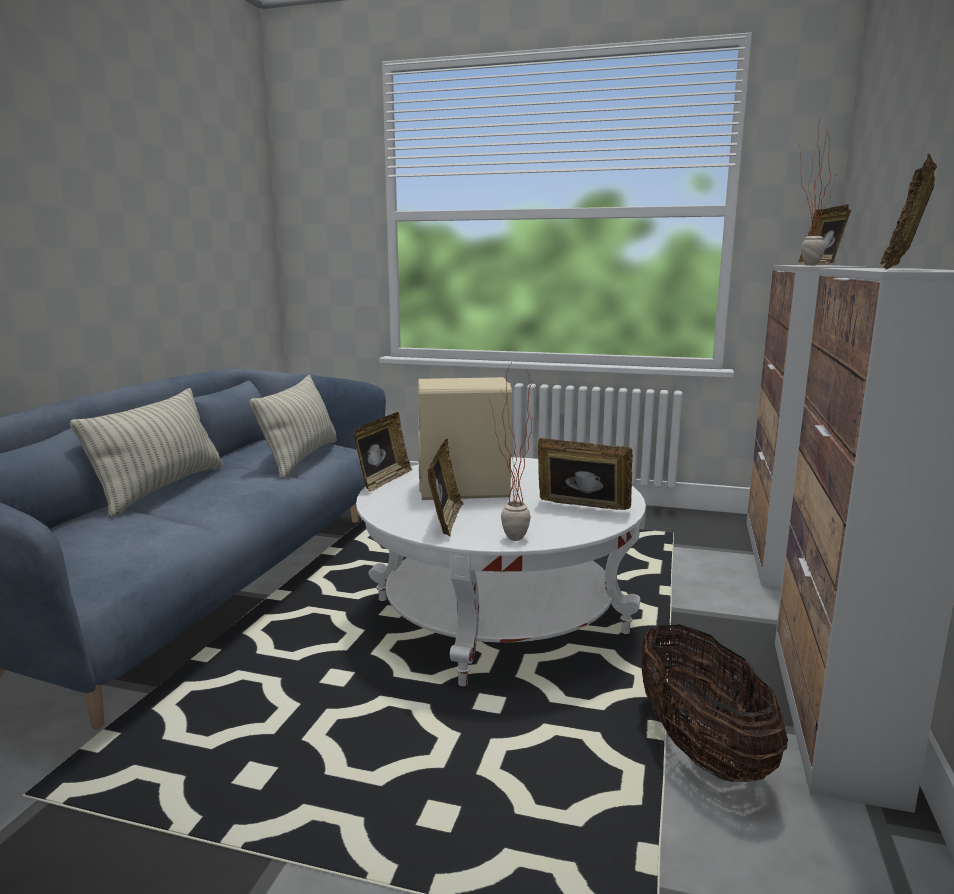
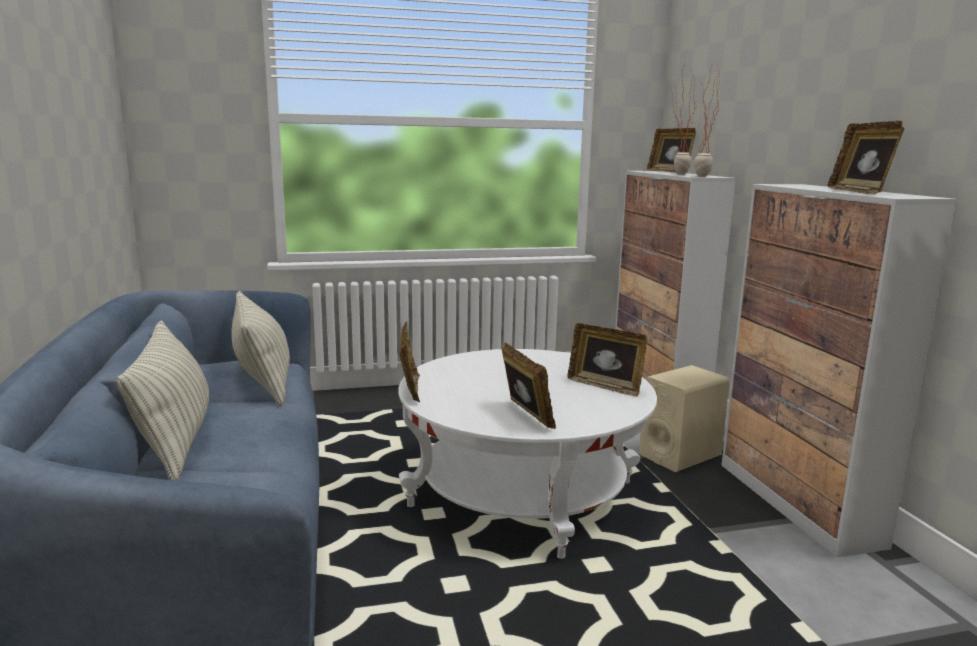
camera: 30 degrees left, 0 degrees up
(464, 489) = (493, 386): beige speaker -> beige speaker (680, 455)
(508, 541) = (597, 423): potted plant -> potted plant (701, 176)
(582, 509) = (605, 386): picture frame -> picture frame turned 135 degrees counterclockwise
(700, 748) = (756, 550): basket -> none

